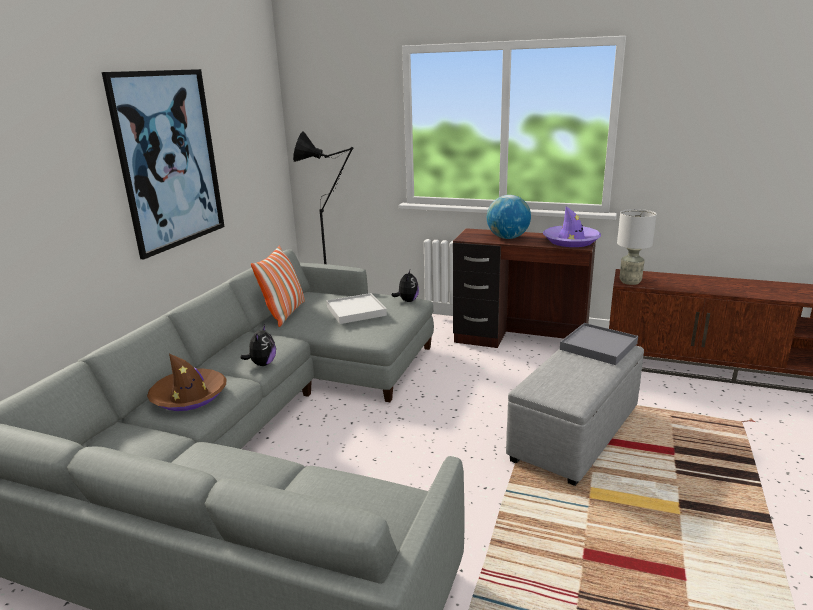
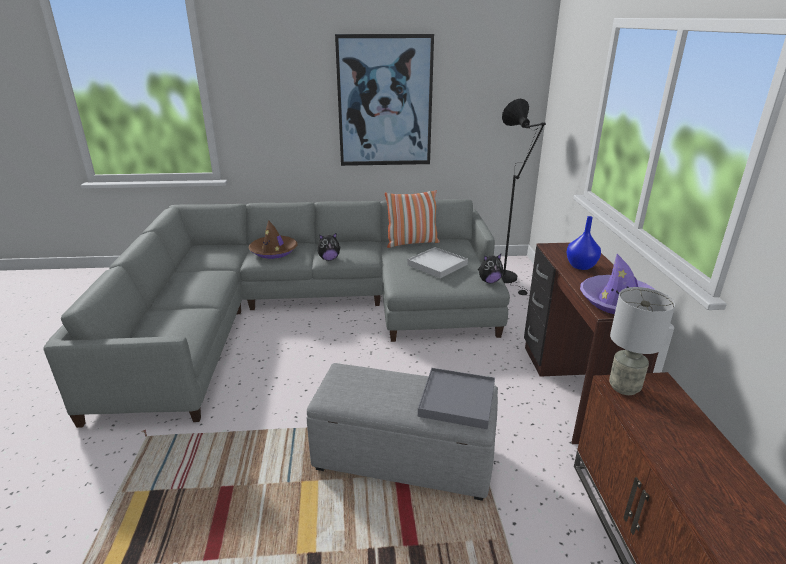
camera: 65 degrees right, 5 degrees up
(507, 238) = (581, 266): globe -> blue vase

